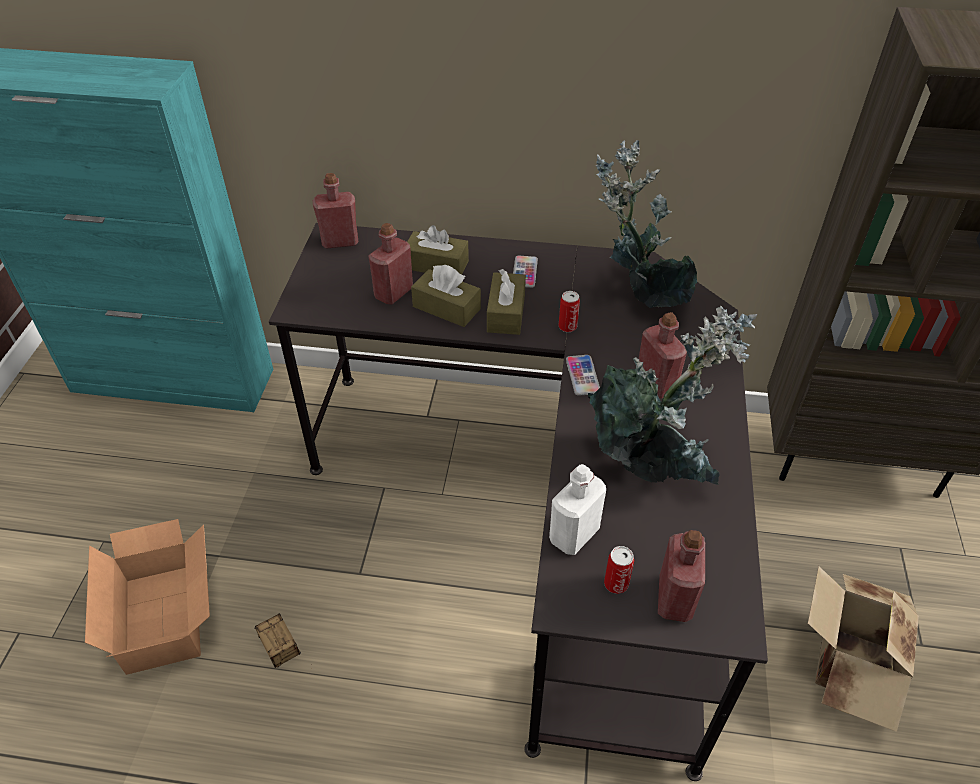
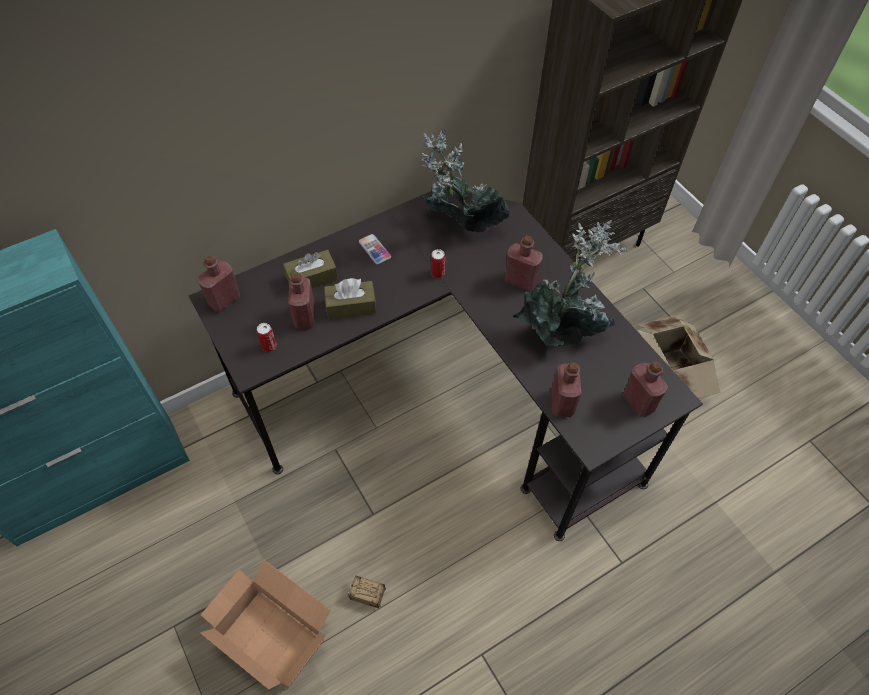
camera: 40 degrees left, 10 degrees up
(506, 313) = (392, 287): brown tissue box -> none
(574, 534) = (562, 403): white bottle -> red bottle
(582, 376) = (477, 301): phone -> none
(616, 584) = (606, 415): can -> can (269, 346)

